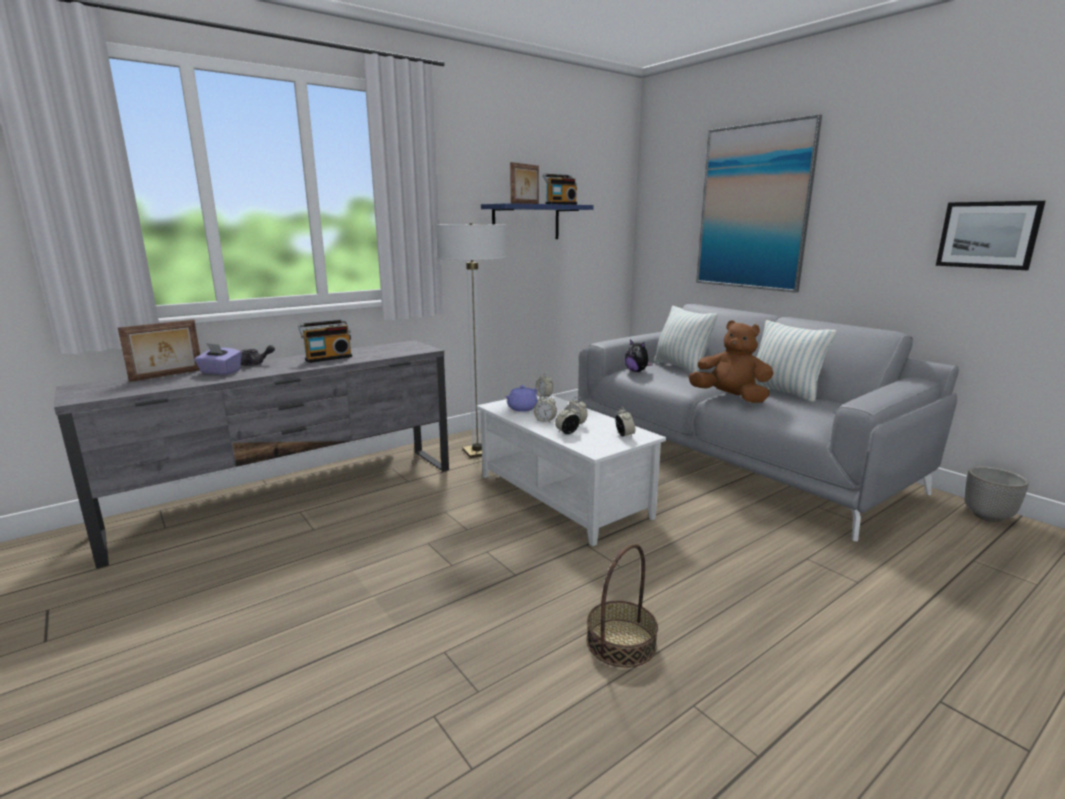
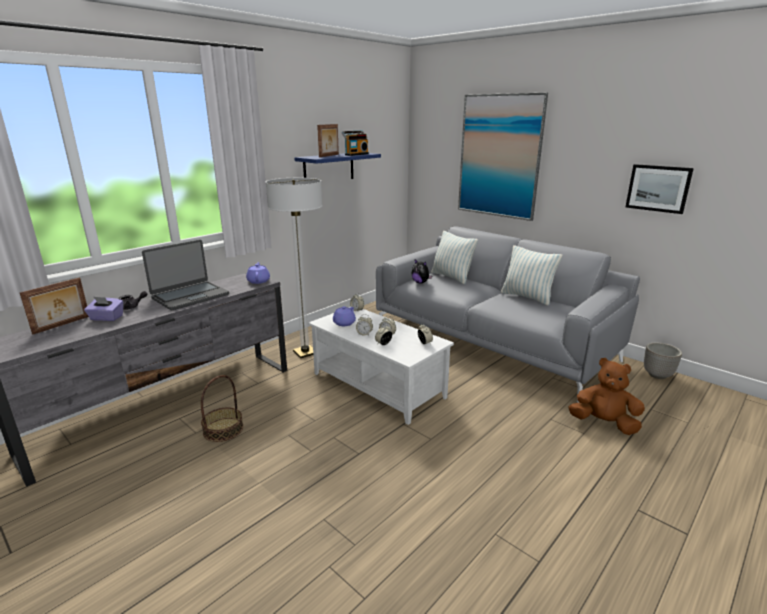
camera: 10 degrees left, 5 degrees up
(328, 358) = (190, 296): radio -> laptop
(418, 348) = (258, 281): none -> purple teapot
(621, 642) = (441, 496): basket -> basket (223, 429)
(730, 398) = (492, 304): brown plush toy -> brown plush toy (603, 423)

